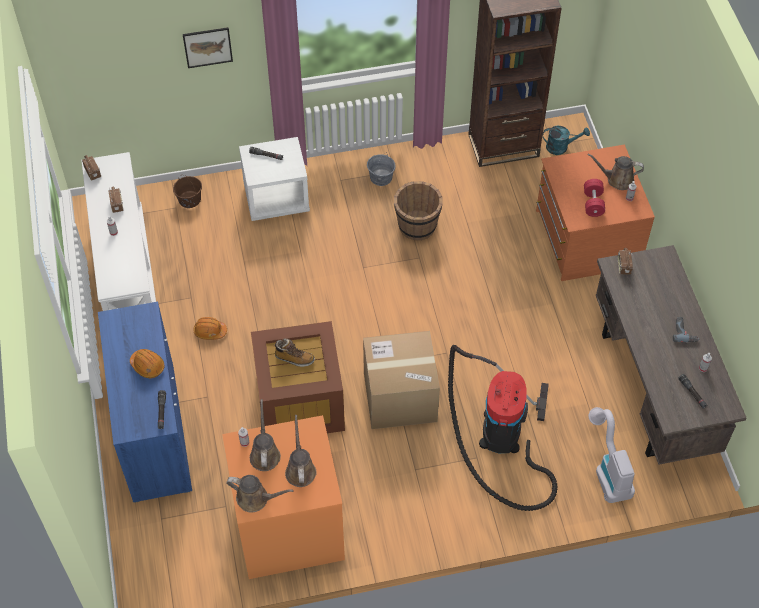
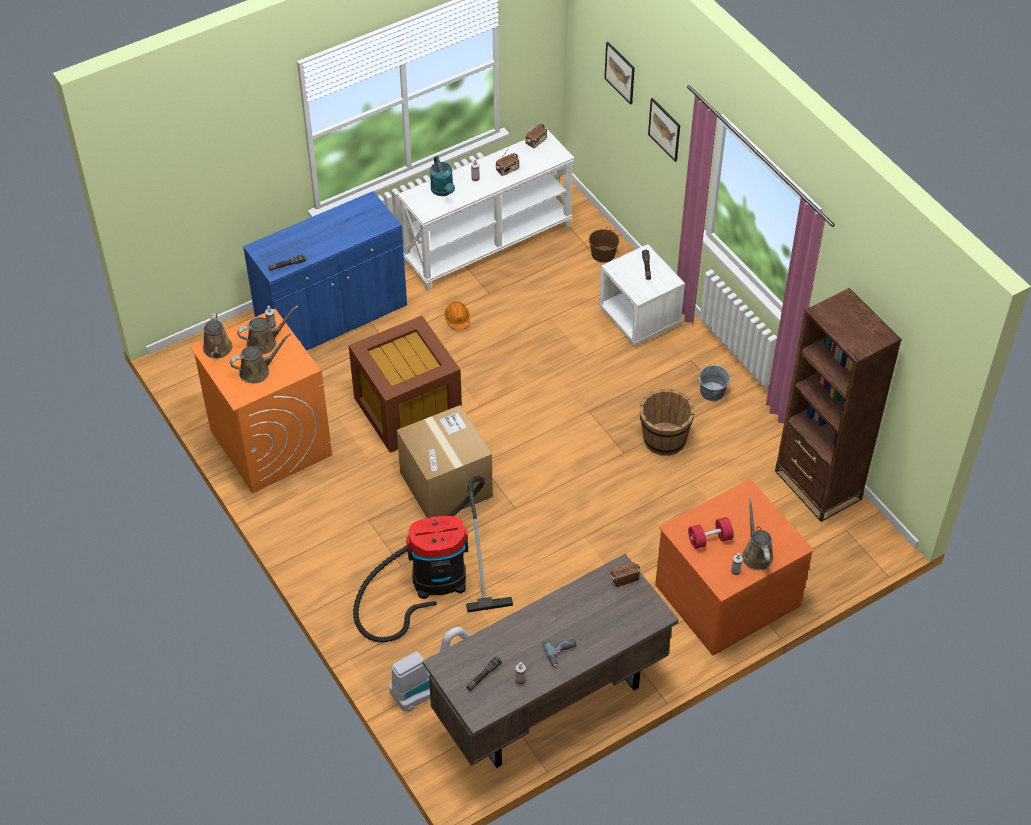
camera: 70 degrees right, 5 degrees down
(128, 48) = (620, 72): none -> picture
(147, 366) = (330, 241): orange hard hat -> none
(294, 358) = (407, 357): boot -> none
(561, 147) = (847, 539): turquoise watering can -> turquoise watering can (443, 191)

